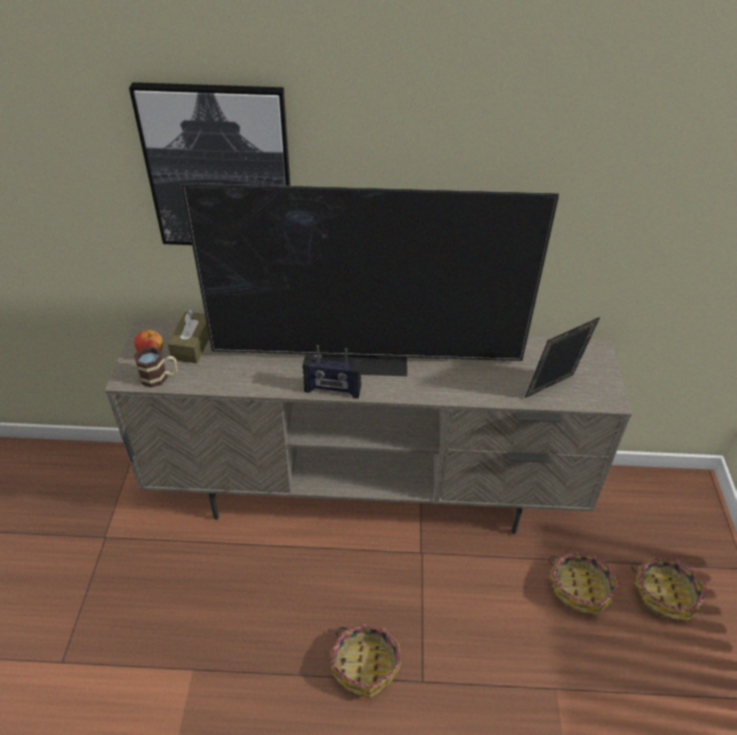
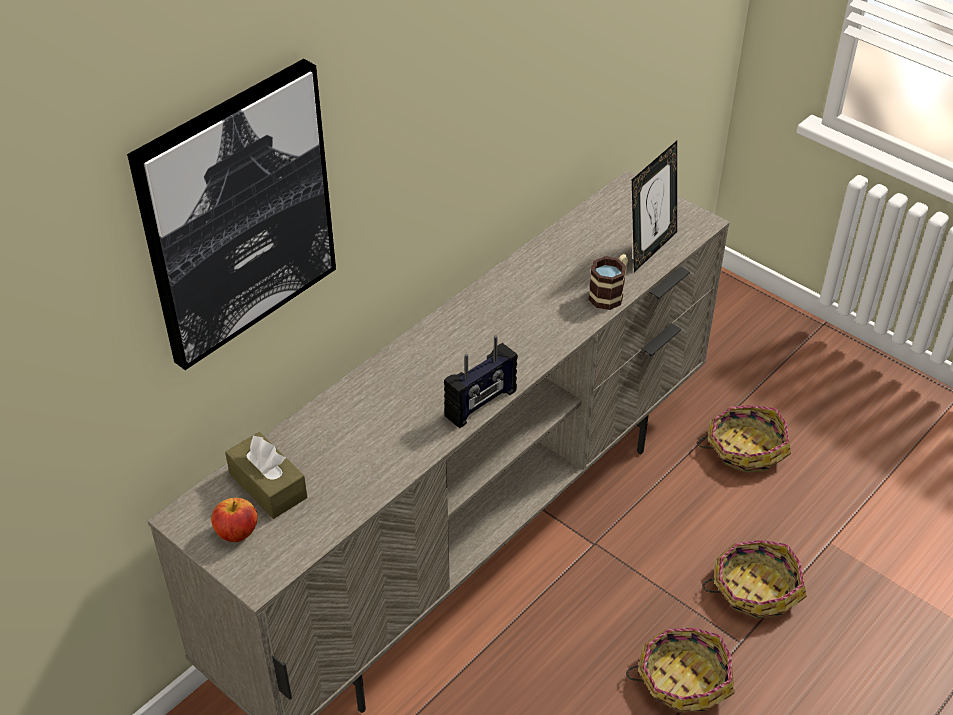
camera: 50 degrees left, 0 degrees up
(160, 377) = (293, 545): mug -> mug (610, 293)
(366, 358) = (461, 350): television -> none
(552, 389) = (650, 249): picture frame -> picture frame turned 150 degrees counterclockwise
(665, 594) = (802, 394): basket -> basket (754, 589)

